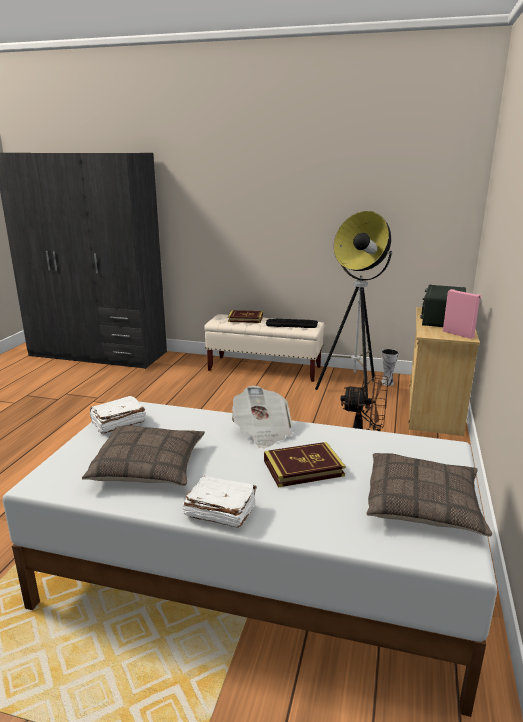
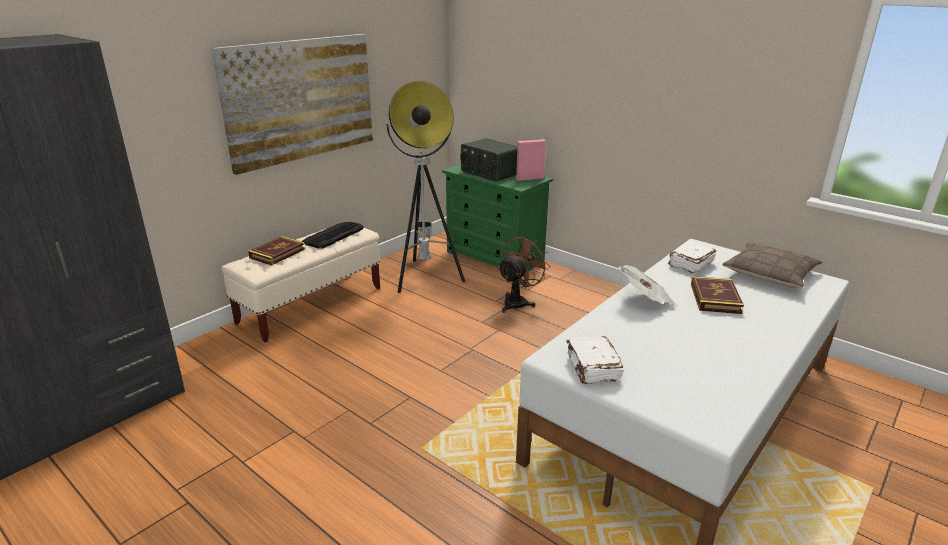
camera: 65 degrees left, 5 degrees up
(149, 466) = (695, 363): pillow -> none
(220, 511) = (774, 343): white book -> white book (690, 264)
(300, 215) = (300, 99): none -> picture
(434, 410) = (495, 257): beige dresser -> green dresser

